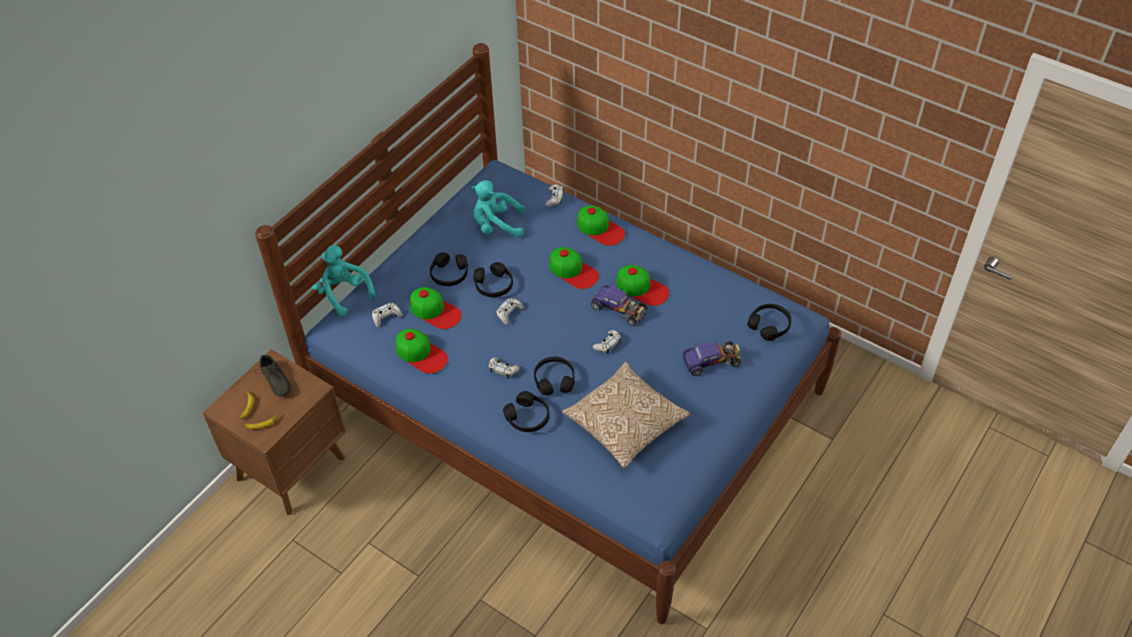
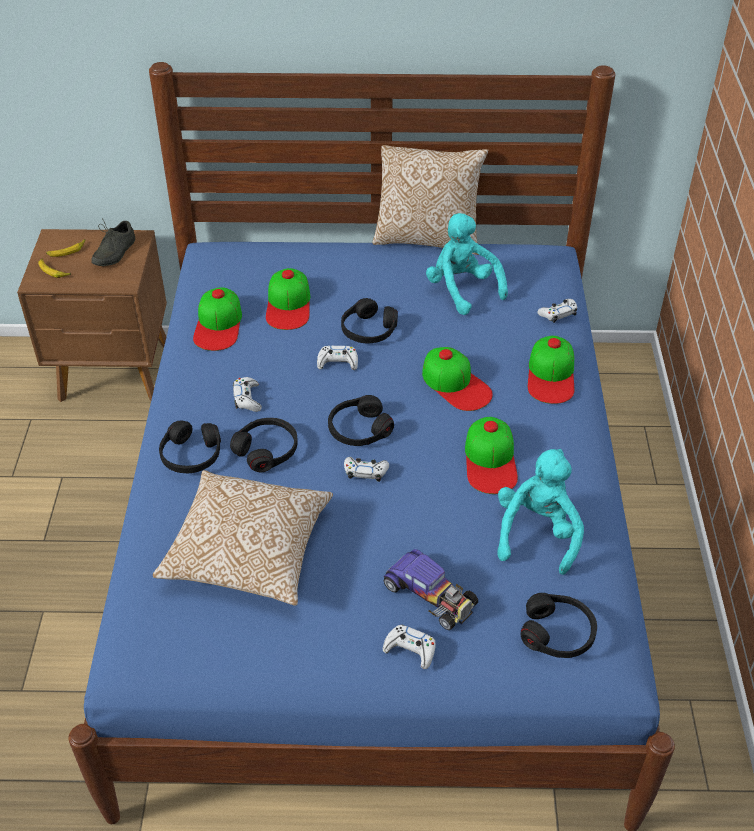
camera: 55 degrees right, 5 degrees down
(343, 294) = (257, 233): turquoise plush toy -> turquoise plush toy (537, 533)
(386, 316) = (250, 275): white game controller -> white game controller (410, 650)
(431, 216) = (427, 239): none -> pillow
(449, 274) = (352, 289): black headphones -> black headphones (359, 429)
(573, 271) = (456, 384): cap -> cap turned 45 degrees counterclockwise
(619, 308) = (435, 455): toy car -> none

